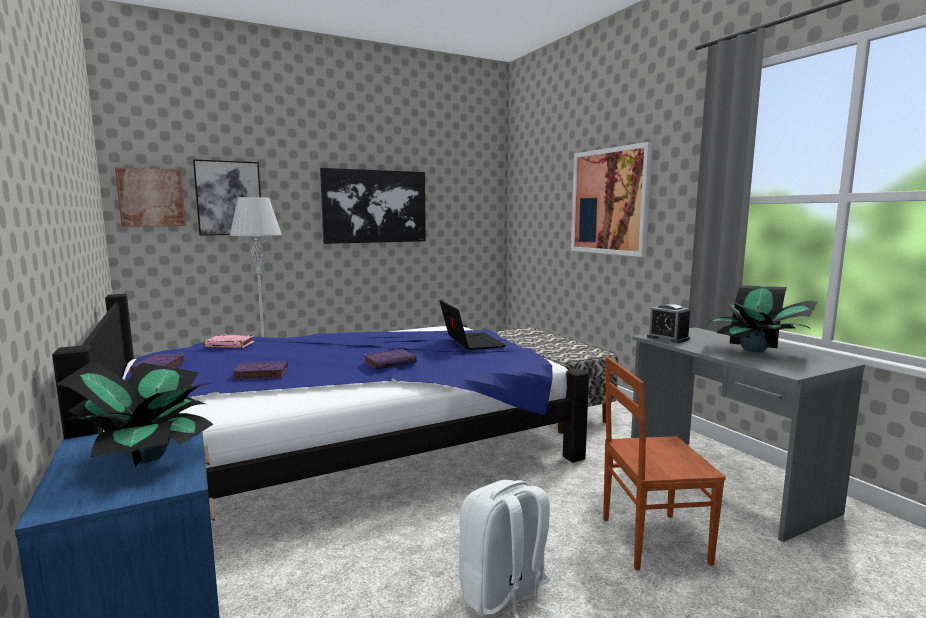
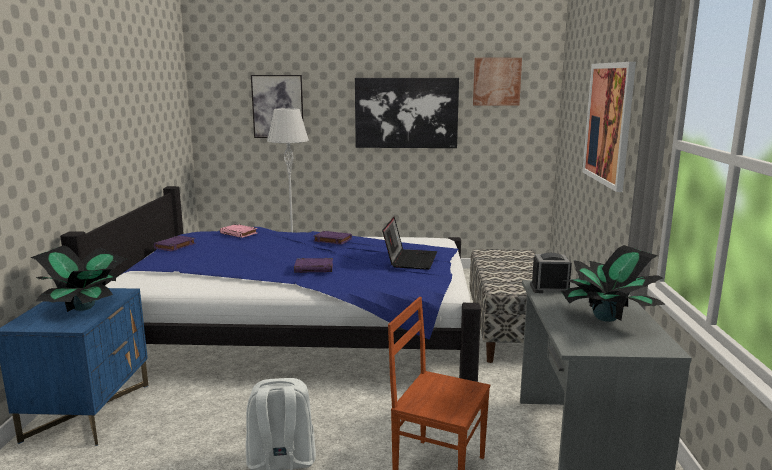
camera: 30 degrees right, 5 degrees up
(151, 197) = (221, 107): picture -> picture (496, 81)
(260, 374) = (222, 262): purple book -> purple book (332, 240)
(668, 338) = (550, 288): alarm clock -> alarm clock turned 105 degrees clockwise

